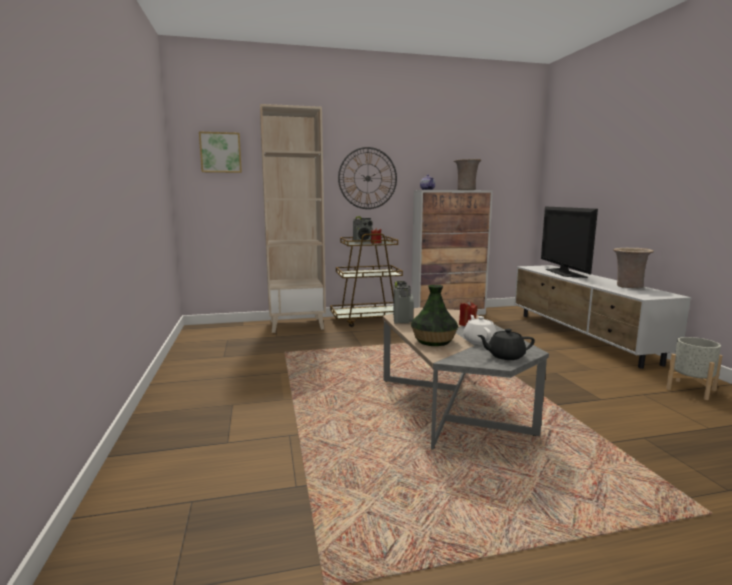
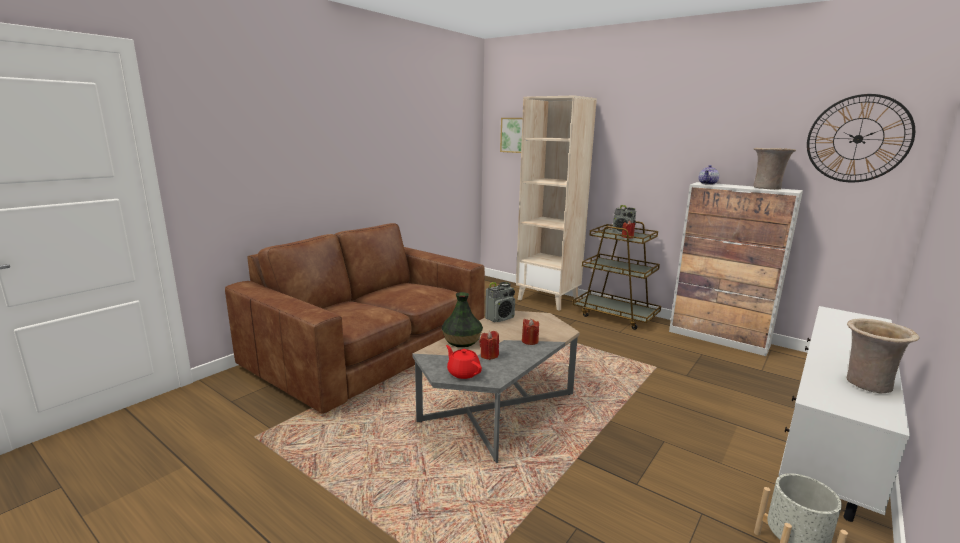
camera: 50 degrees right, 5 degrees up
(229, 426) = (370, 349): none -> brown sofa
(367, 178) = (645, 164): wall clock -> wall clock (858, 139)
(479, 341) = (489, 355): white teapot -> red candle
(505, 356) = (463, 373): black teapot -> red teapot
(564, 273) = (851, 334): television -> none

